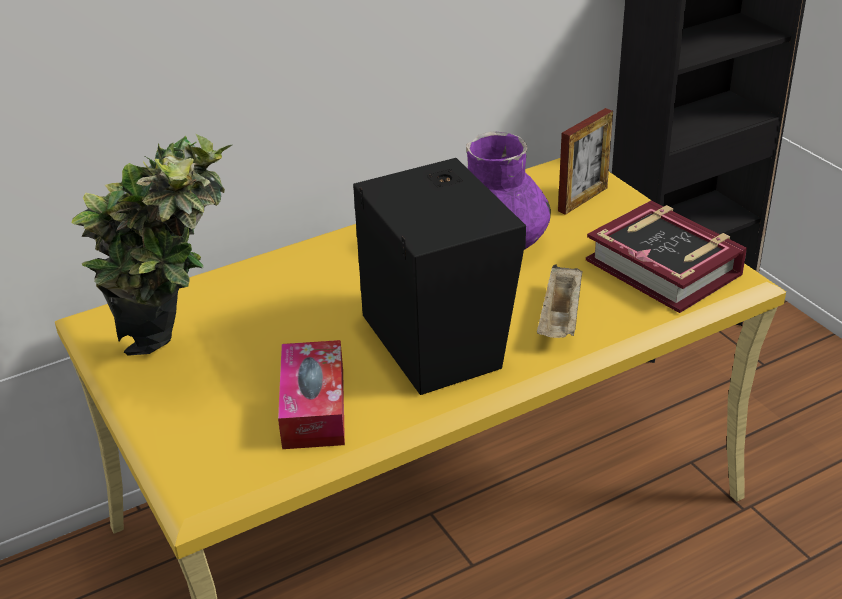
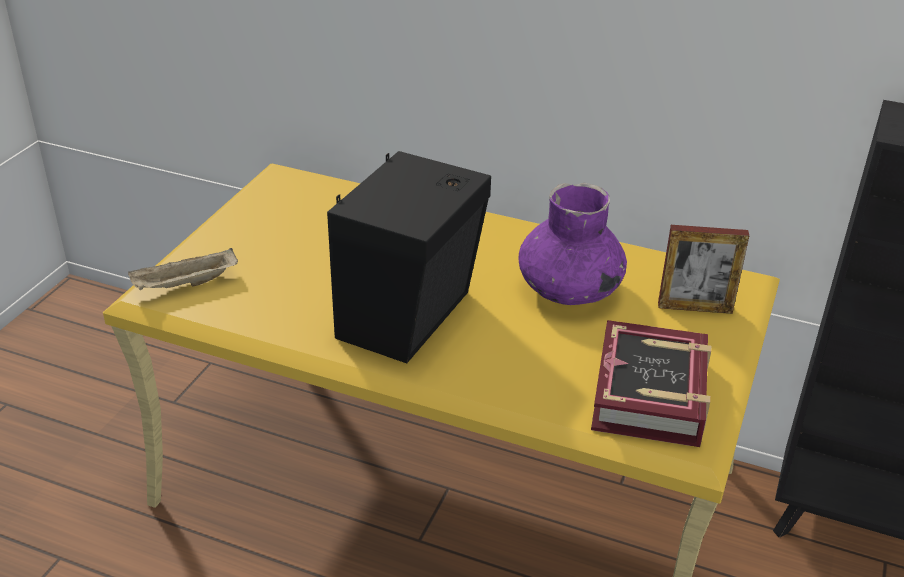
camera: 50 degrees right, 0 degrees up
(183, 359) = (273, 224): potted plant -> none
(313, 408) = (274, 299): tissue box -> none
(560, 319) = (505, 366): beige tray -> beige tray (185, 285)

